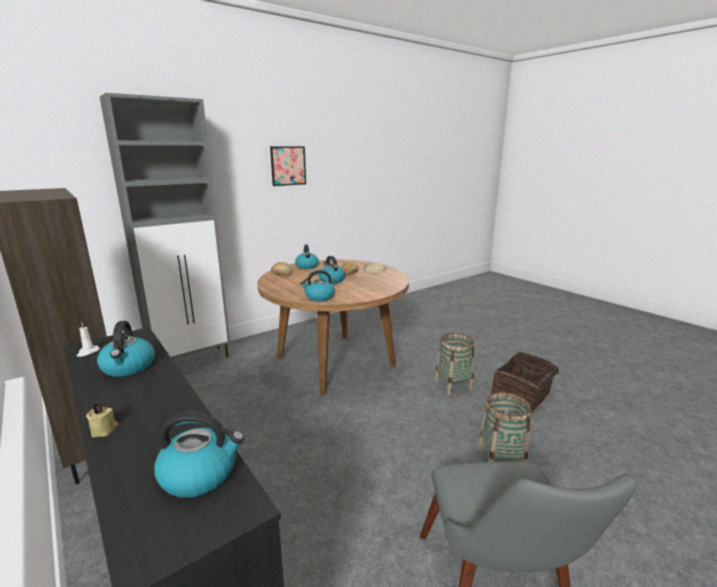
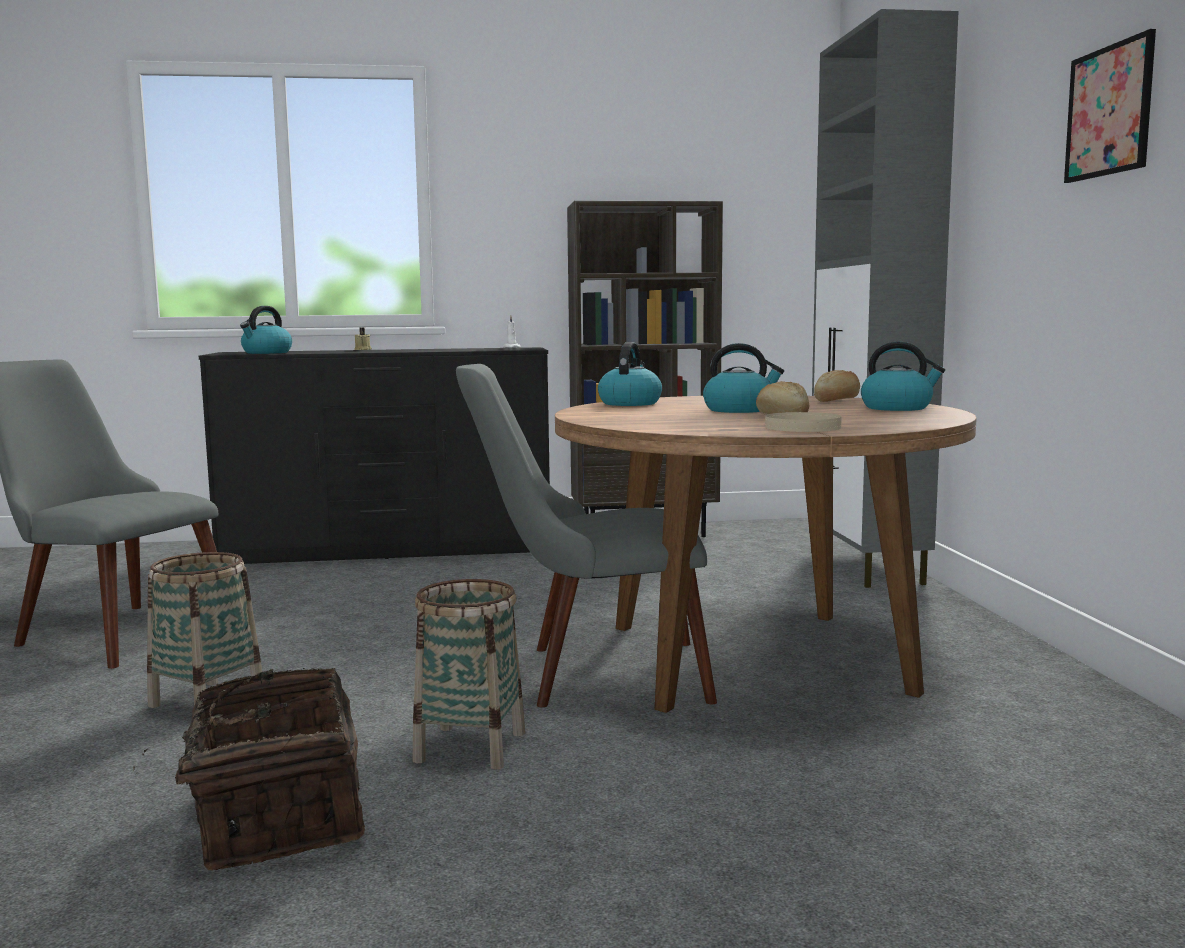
camera: 120 degrees right, 10 degrees down
(128, 367) = (453, 349): kettle -> none
(379, 385) = (590, 674): none -> grey chair

